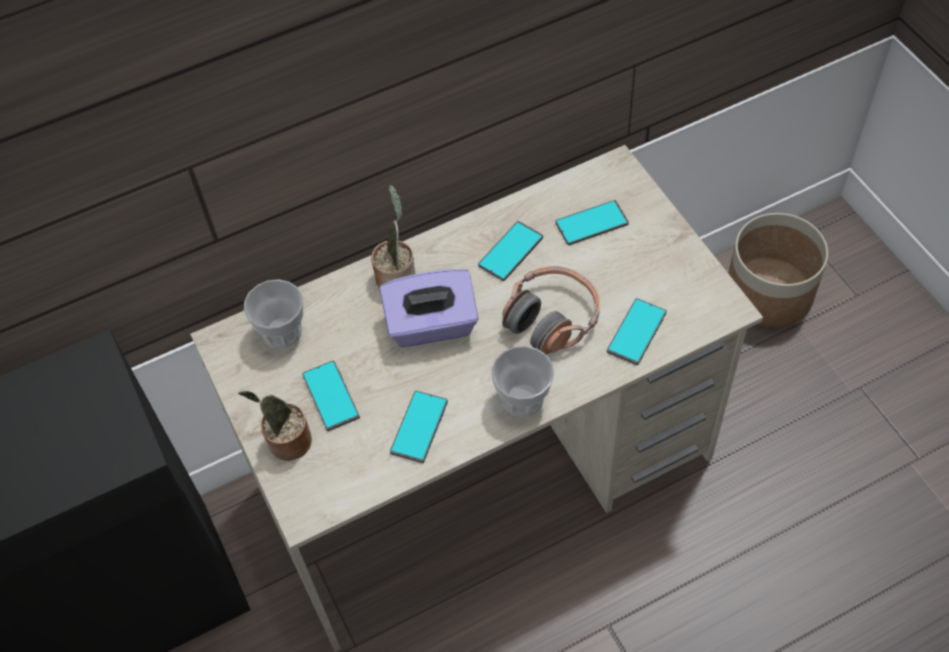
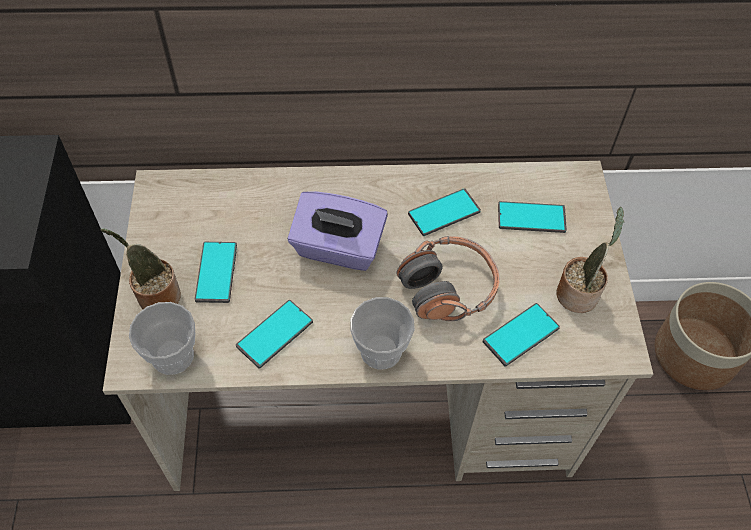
camera: 20 degrees right, 0 degrees up
(282, 332) = (209, 200): cup -> cup (172, 356)
(396, 275) = (333, 192): potted plant -> potted plant (579, 293)

